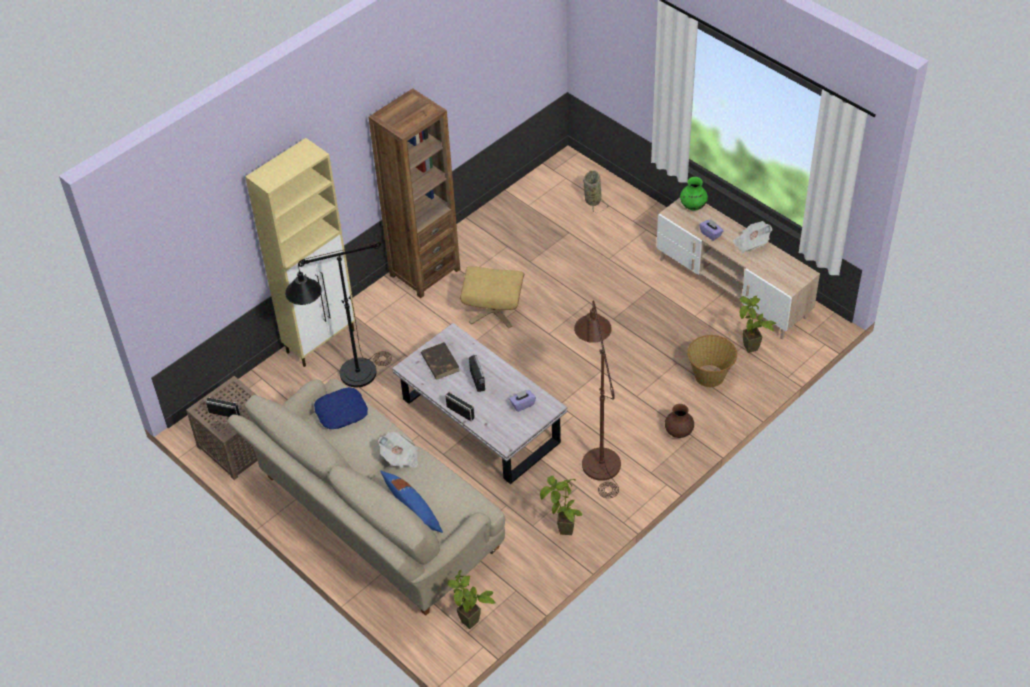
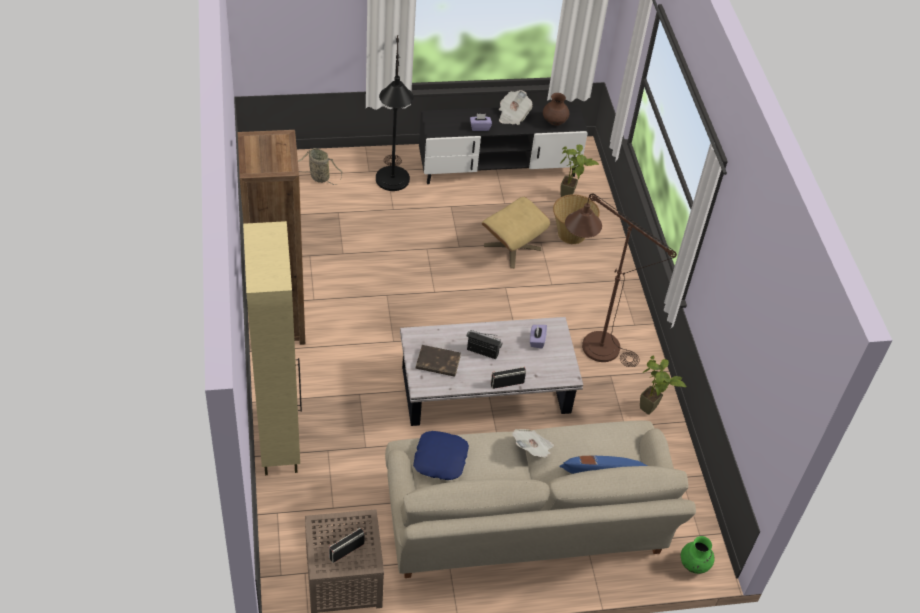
camera: 60 degrees left, 0 degrees up
(349, 378) = (346, 449): black floor lamp -> black floor lamp (392, 186)
(472, 627) = (696, 528): potted plant -> none
(494, 310) = (372, 307): beige ottoman -> beige ottoman (512, 247)
(679, 432) = (610, 285): brown vase -> brown vase (554, 122)
(693, 206) = (440, 117): green vase -> green vase (694, 565)
(732, 288) = (498, 167): beige tv stand -> black tv stand

